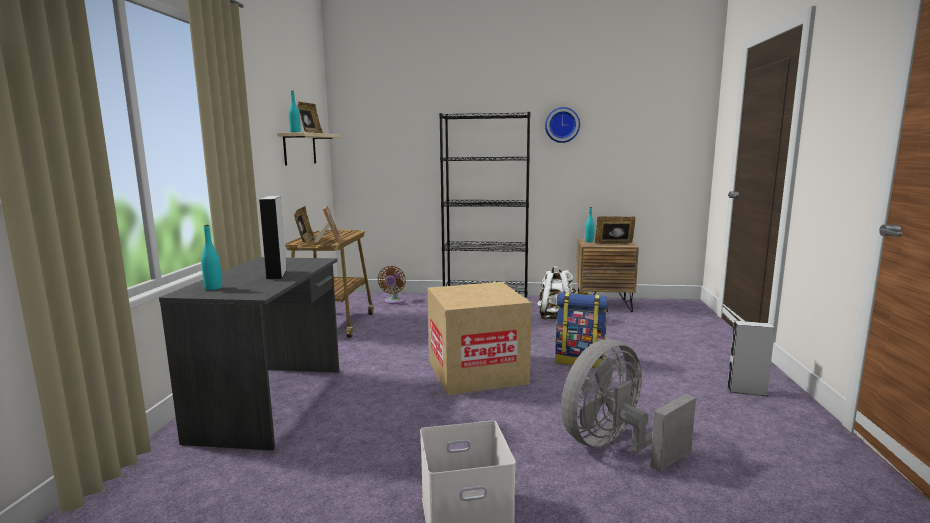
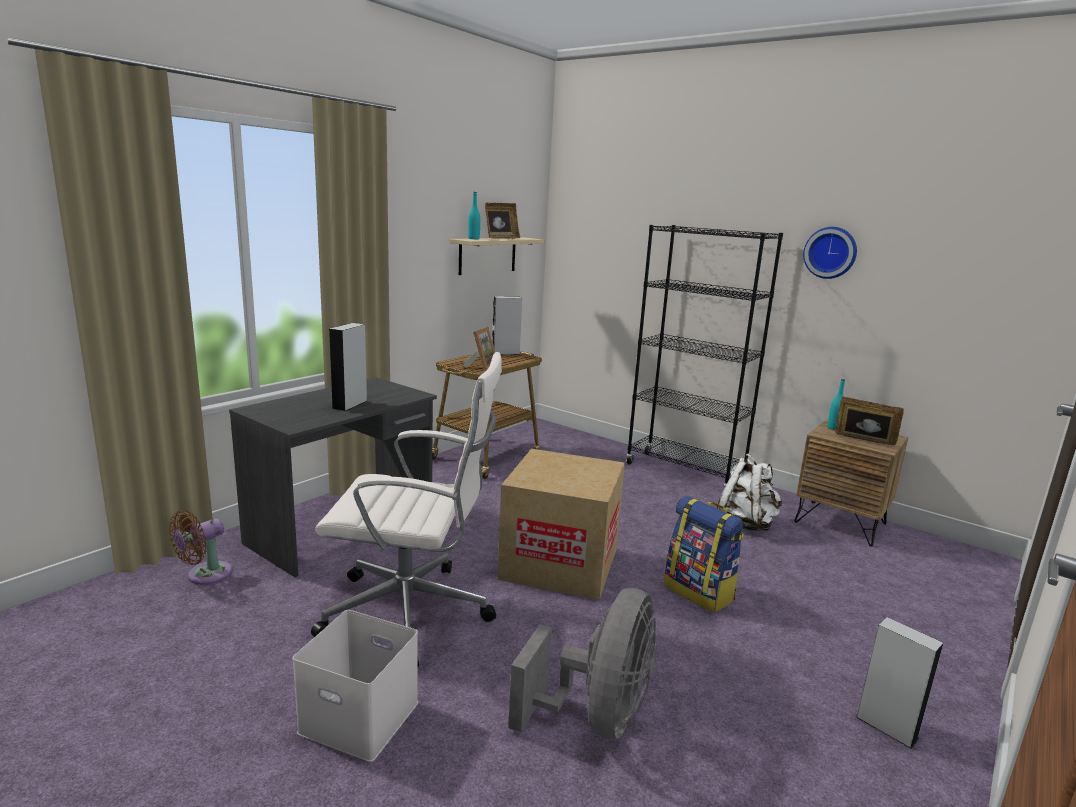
camera: 30 degrees right, 5 degrees up
(213, 288) = (278, 409): turquoise bottle -> none
(305, 240) = (461, 361): picture frame -> none
(330, 231) = (505, 353): none -> grey speaker
(394, 301) = (577, 446): brown fan -> brown fan (205, 575)
(413, 437) = (412, 613): none -> white office chair
(615, 446) = (597, 716): grey fan -> grey fan turned 120 degrees clockwise

